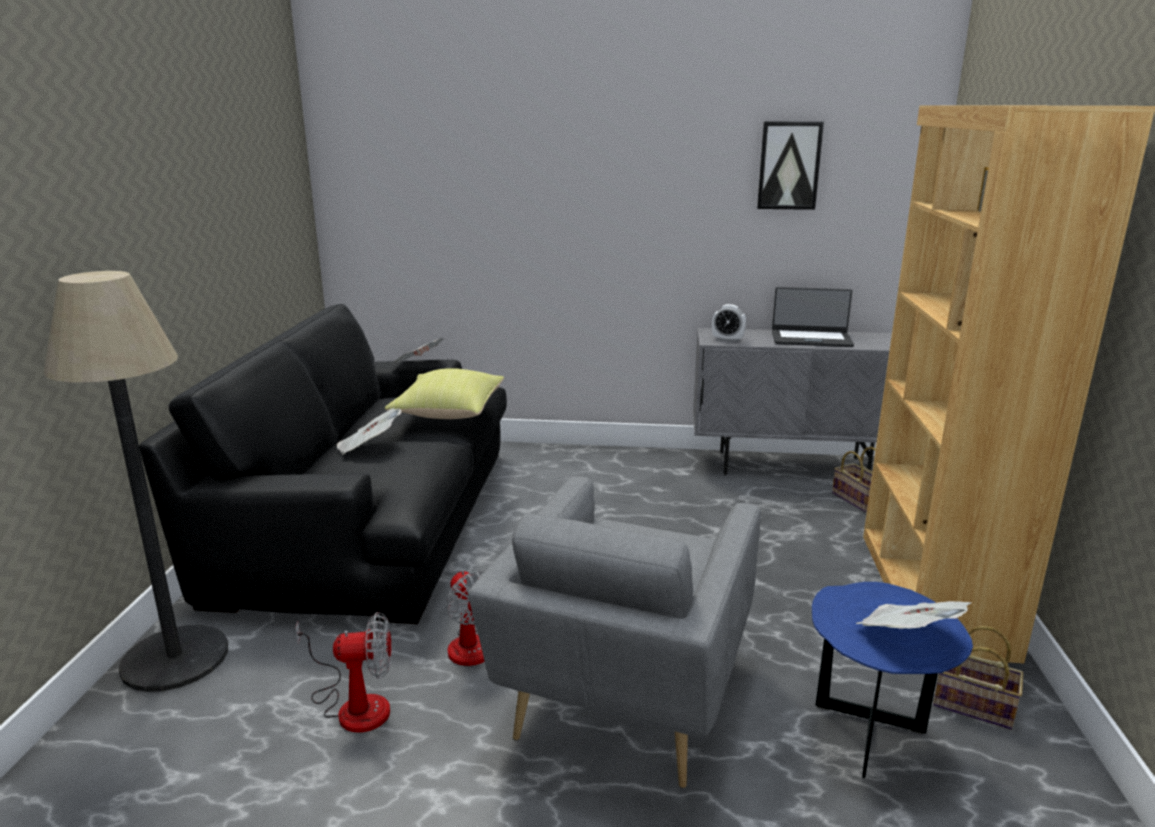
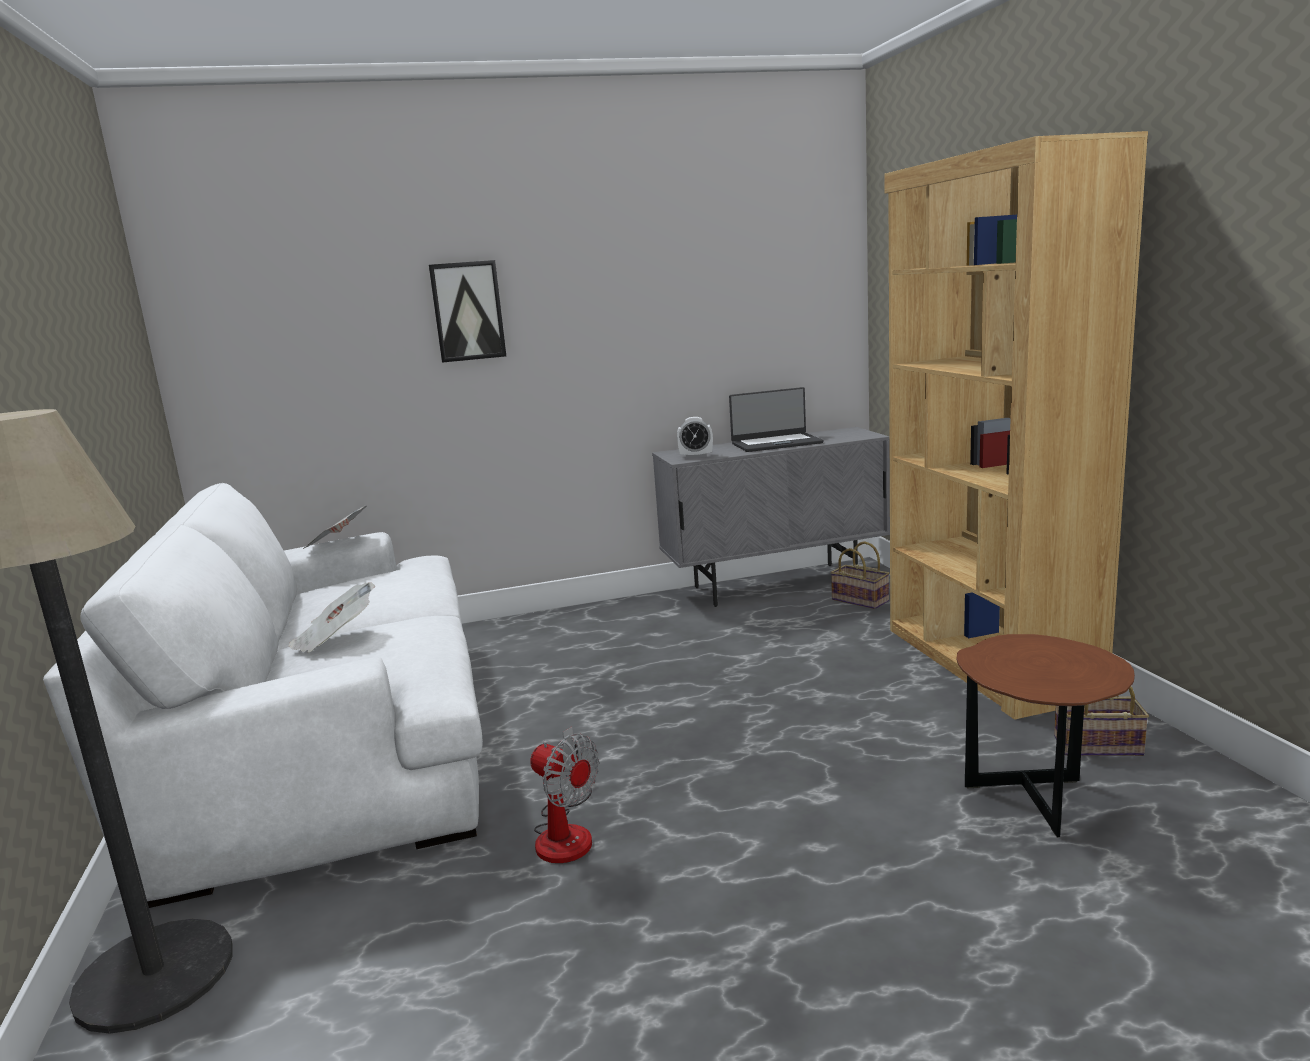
camera: 20 degrees left, 5 degrees down
(354, 704) = (458, 947): fan -> none
(369, 518) = (329, 742): black sofa -> white sofa
(448, 413) = (408, 587): yellow pillow -> none
(623, 700) = (774, 841): grey armchair -> none
(789, 165) = (722, 266): picture -> picture (468, 311)
(869, 741) = (1036, 803): blue side table -> brown side table
(907, 636) = (1070, 670): newspaper -> none

